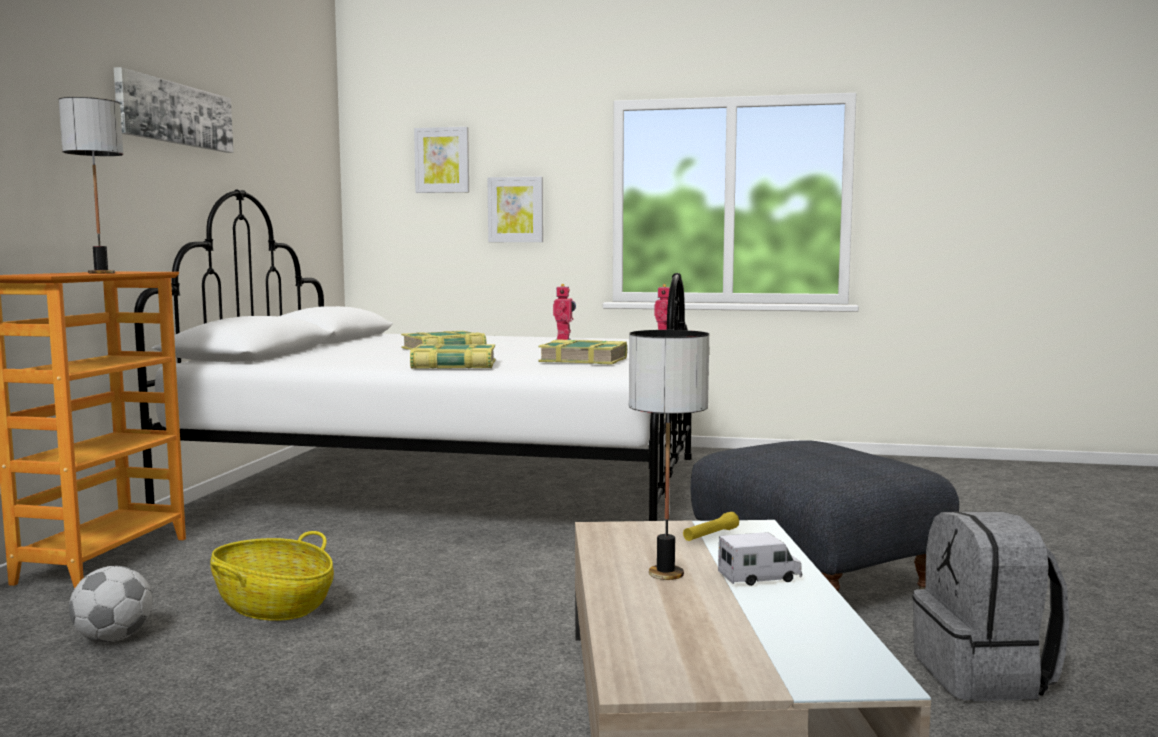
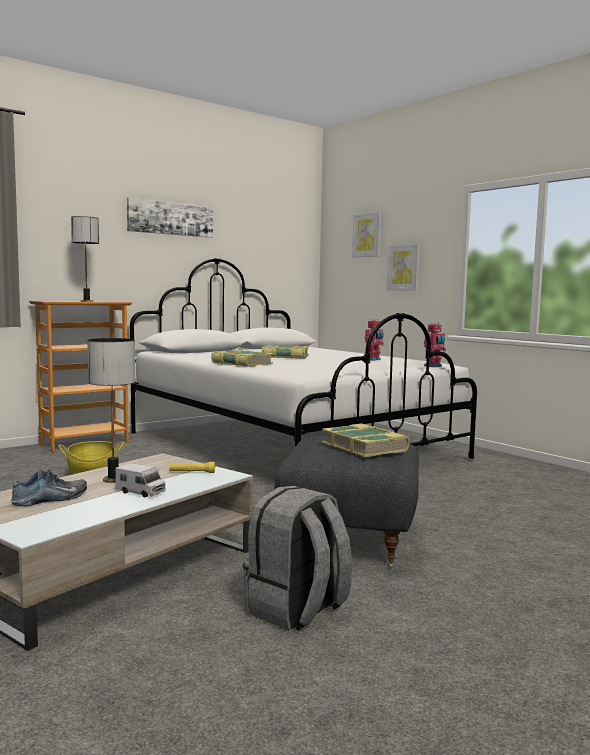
camera: 40 degrees right, 0 degrees up
(114, 638) = (22, 470): football -> none
(583, 360) = (320, 369): book -> book (365, 447)
(704, 625) = (51, 499): none -> shoe

